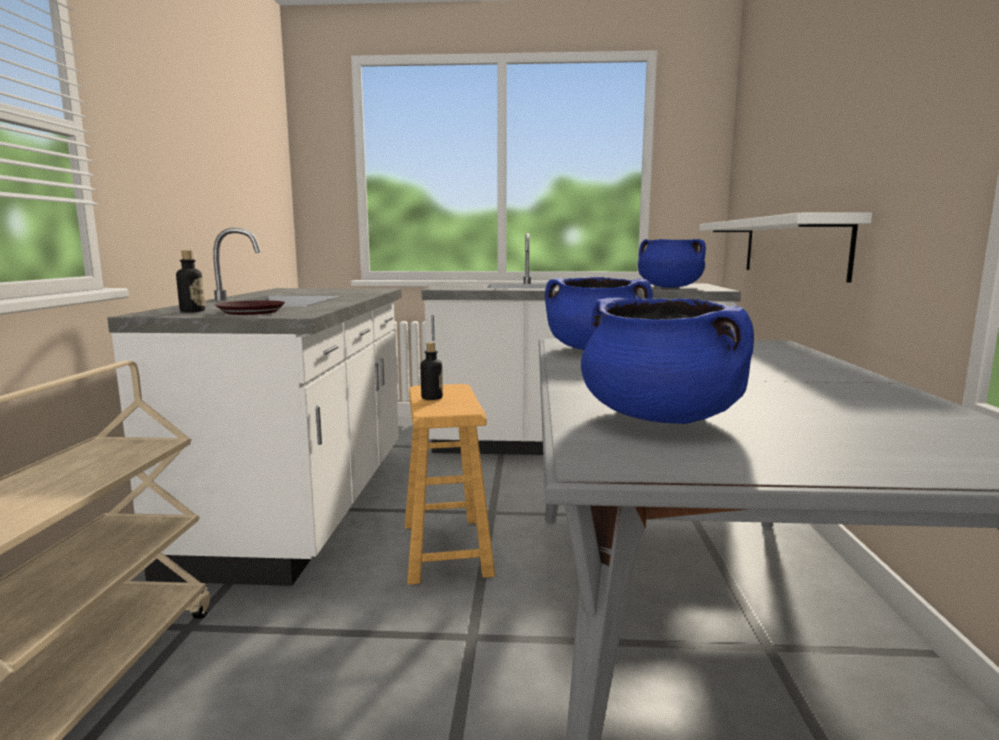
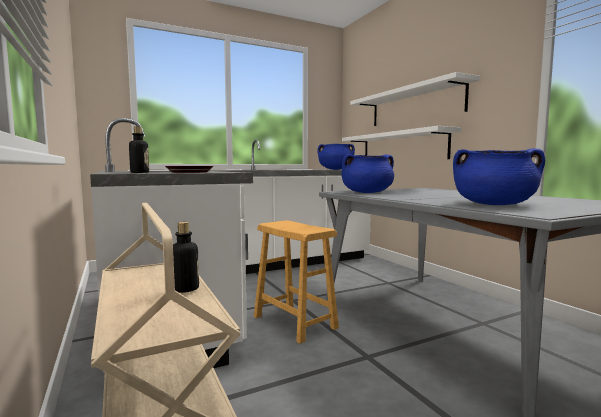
camera: 30 degrees left, 5 degrees down
(432, 398) = (287, 226): bottle -> bottle (185, 289)
(814, 160) = (414, 105): none -> white shelf

